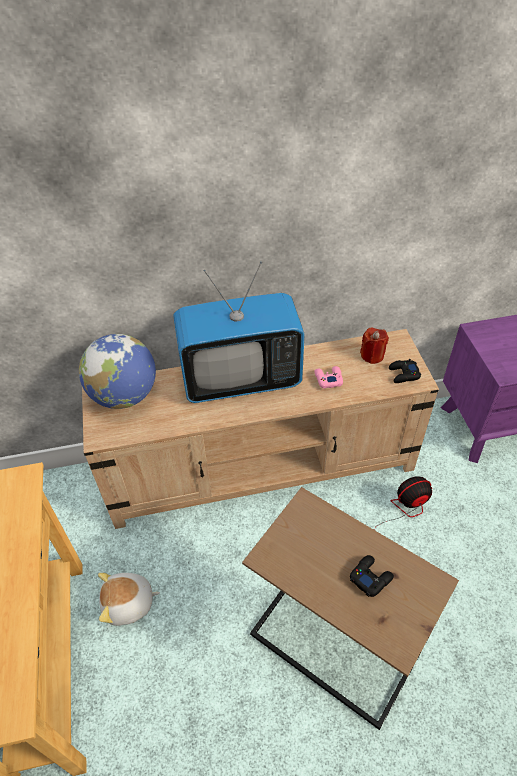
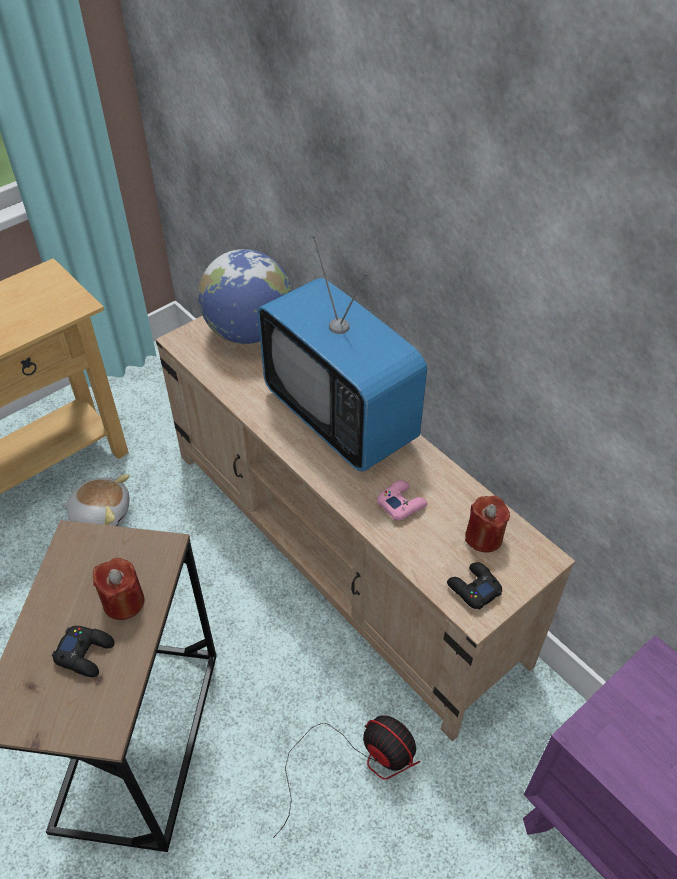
camera: 60 degrees right, 0 degrees up
(129, 604) = (101, 514): plush toy -> plush toy turned 135 degrees clockwise
(339, 542) = (123, 602): none -> red candle

